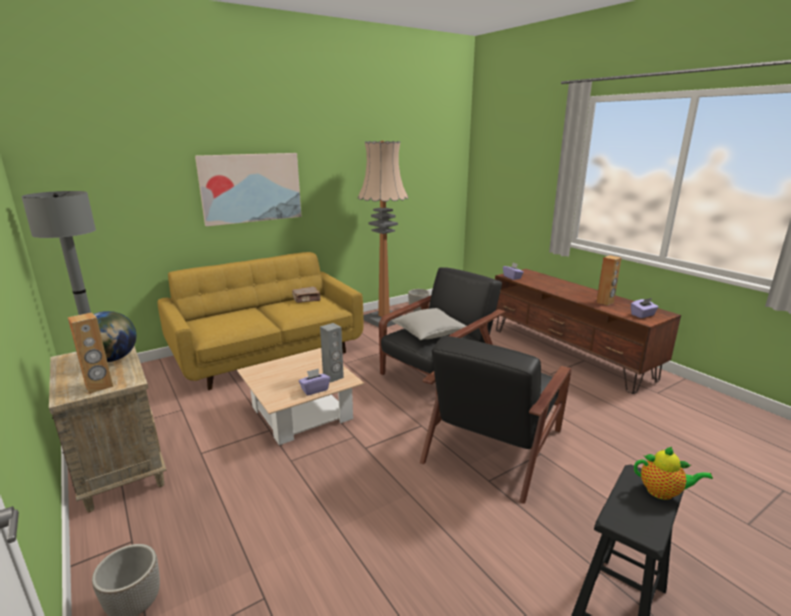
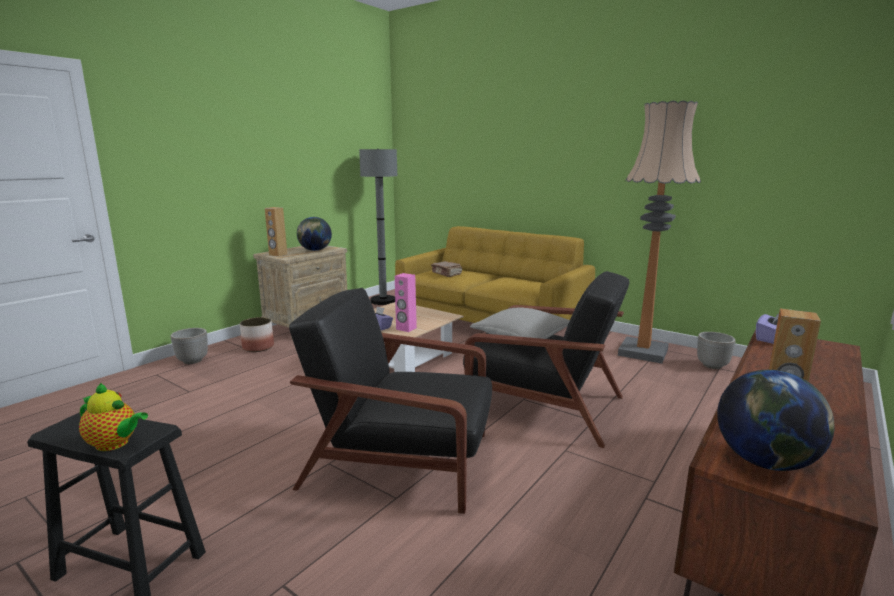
camera: 70 degrees right, 5 degrees down
(154, 522) = (258, 347): none -> planter
(251, 188) = (535, 160): picture -> none
(307, 300) = (532, 282): brown book -> brown book (446, 274)
(333, 377) = (406, 329): grey speaker -> pink speaker
(642, 315) = (765, 462): purple tissue box -> globe
(663, 492) = (115, 444): teapot -> teapot turned 75 degrees counterclockwise

